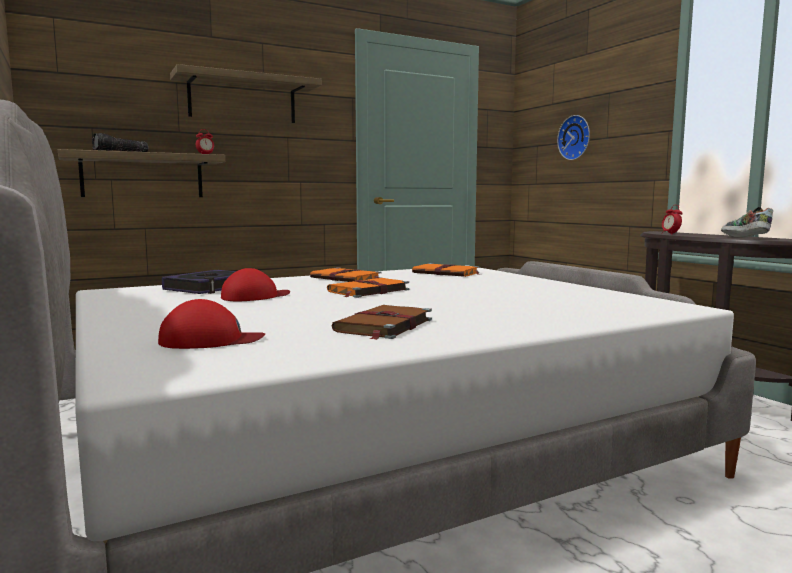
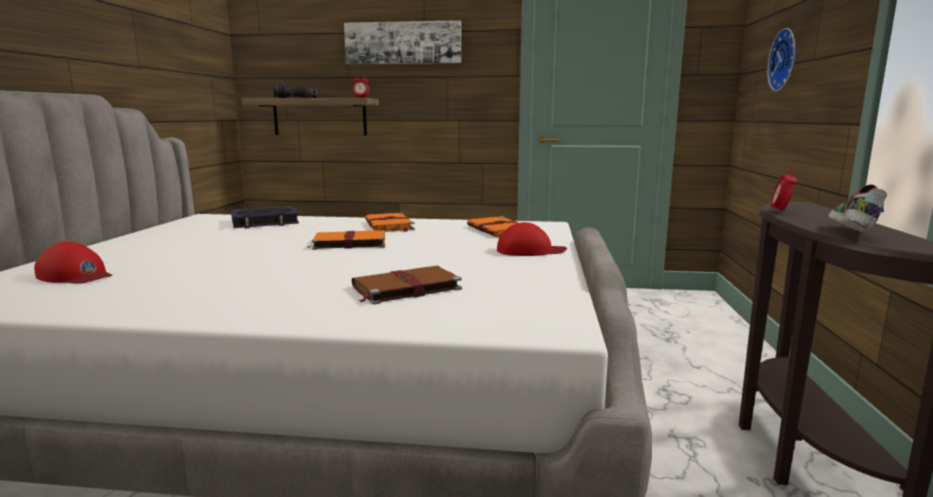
camera: 35 degrees right, 5 degrees up
(242, 99) = (403, 43): shelf -> picture
(255, 296) = (256, 236): red cap -> red cap (530, 250)
(383, 326) = (205, 286): brown book -> brown book (404, 288)

